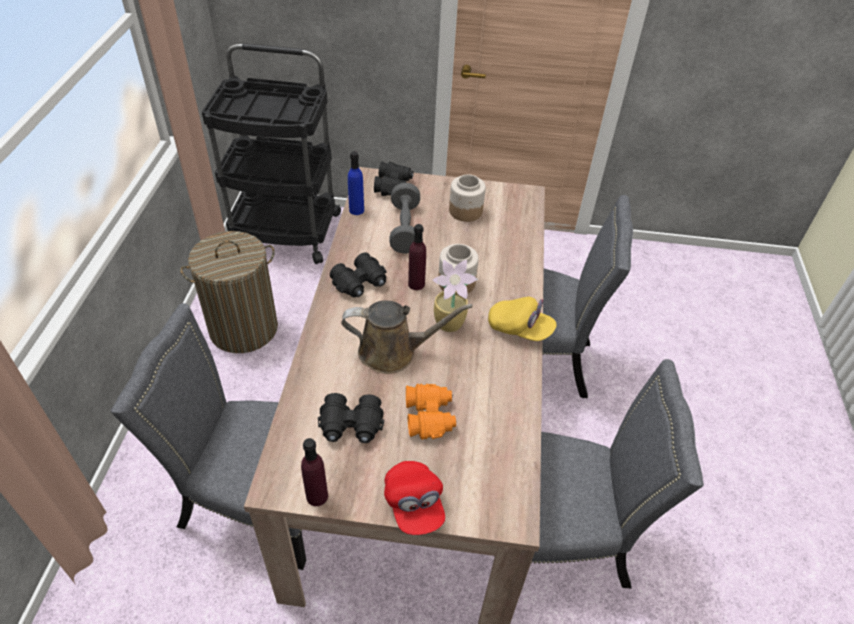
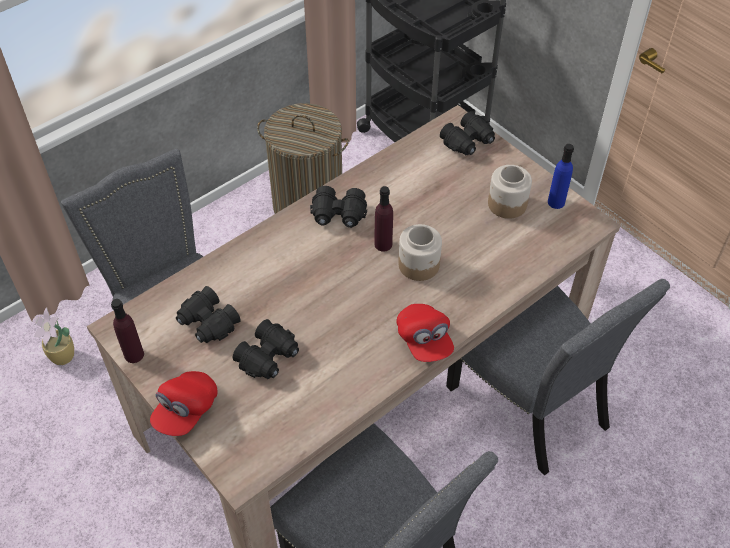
camera: 45 degrees right, 5 degrees up
(356, 210) = (409, 147): blue bottle -> blue bottle (556, 202)
(393, 352) = (300, 288): brown watering can -> none
(405, 229) = (431, 188): grey dumbbell -> none
(429, 416) = (269, 357): orange binoculars -> black binoculars
(450, 324) = (371, 297): potted plant -> potted plant (63, 357)
(520, 329) = (424, 341): yellow cap -> red cap

